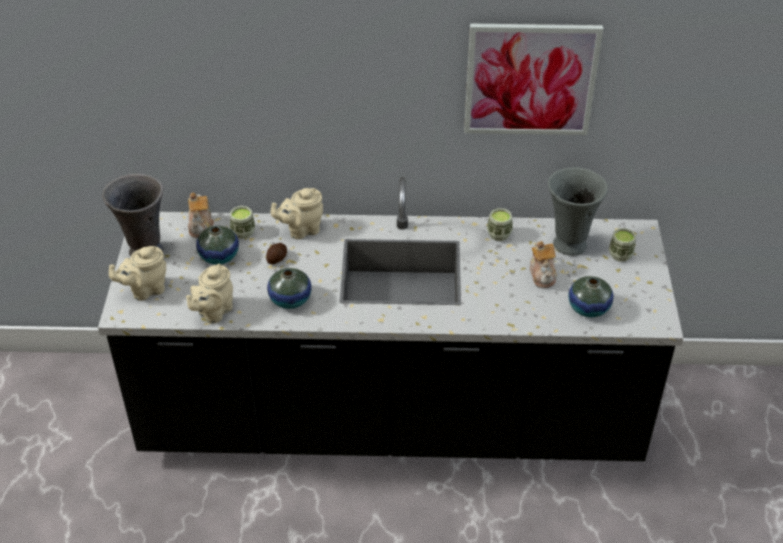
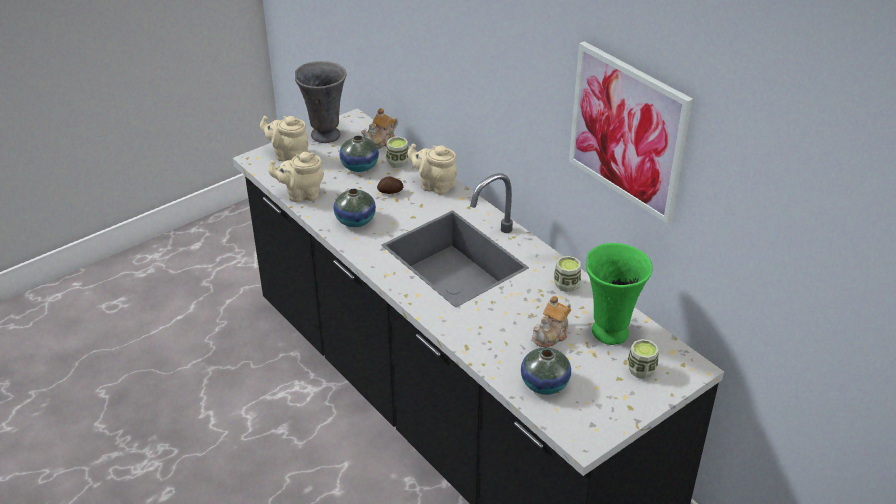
camera: 50 degrees right, 5 degrees down
(568, 244) = (609, 331): grey vase -> green vase

